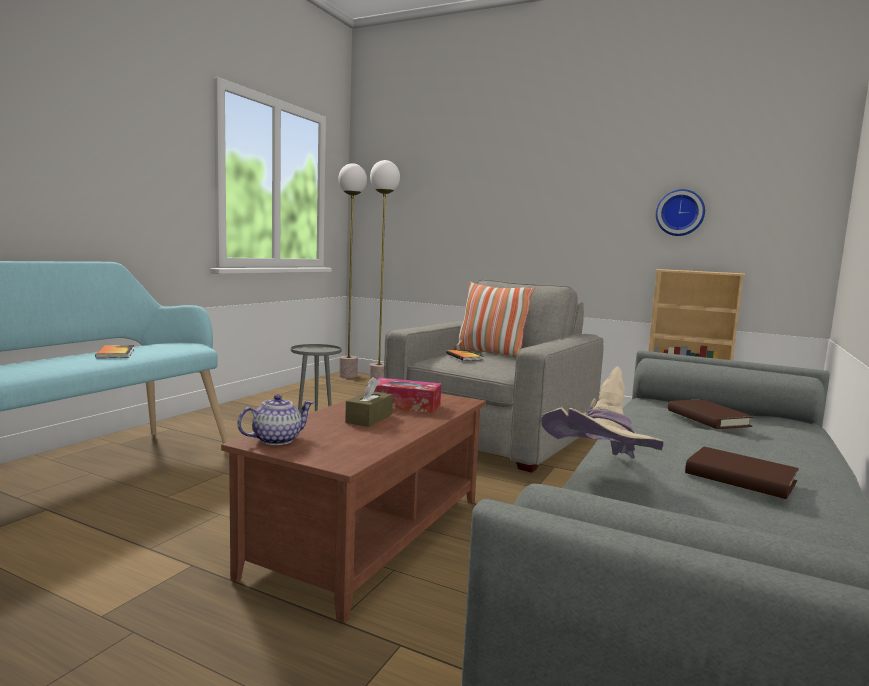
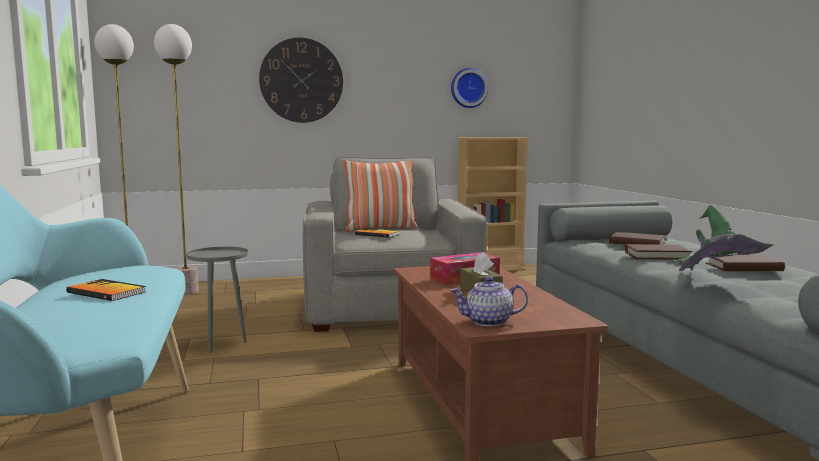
camera: 40 degrees left, 0 degrees up
(277, 440) = (488, 322): teapot -> teapot turned 105 degrees counterclockwise
(499, 206) = (301, 80): none -> wall clock
(602, 478) = (717, 283): beige hat -> green hat
(664, 434) = (657, 255): none -> brown book

